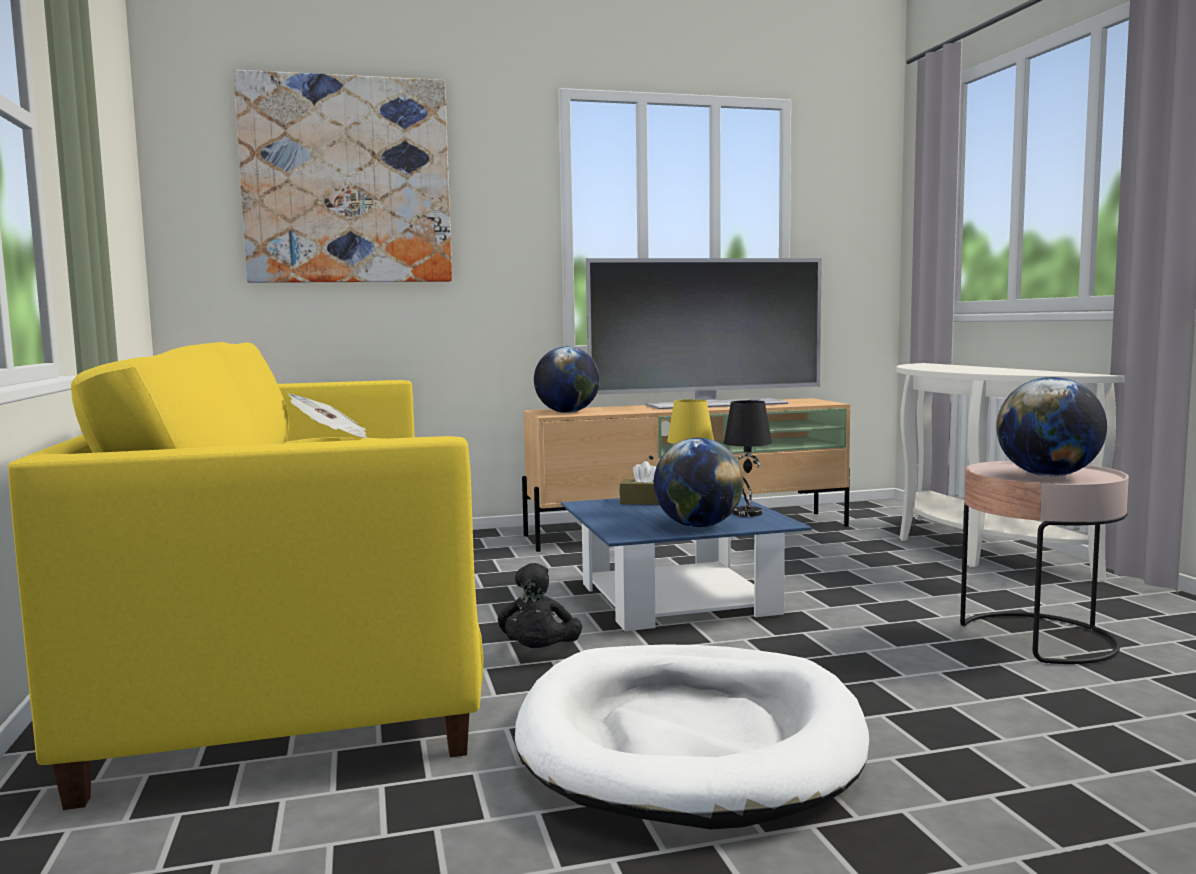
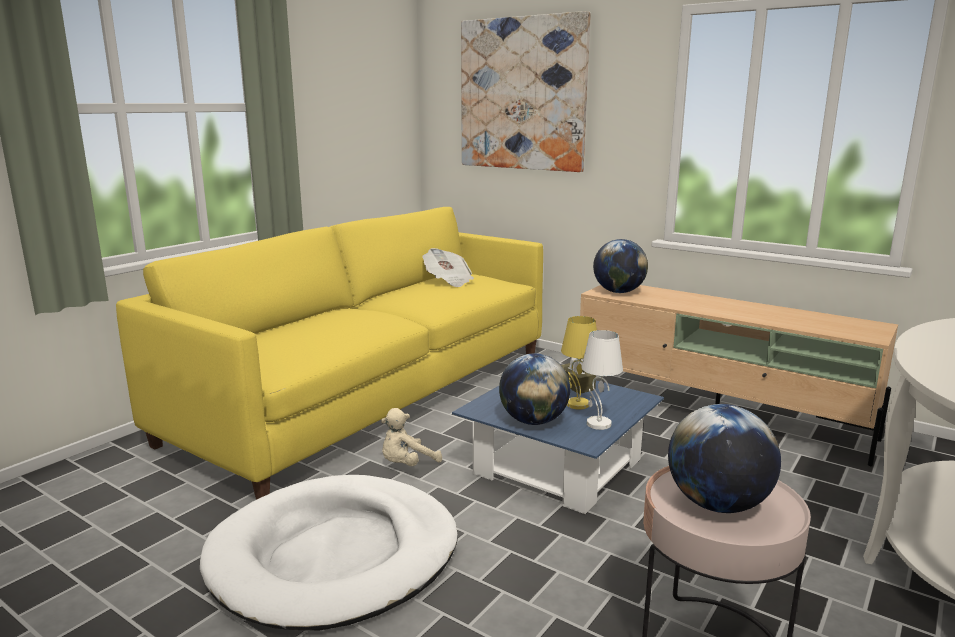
camera: 50 degrees right, 10 degrees up
(539, 653) = (407, 464): black plush toy -> beige plush toy
(714, 404) = (762, 310): television -> none
(746, 513) = (598, 424): black table lamp -> white table lamp

